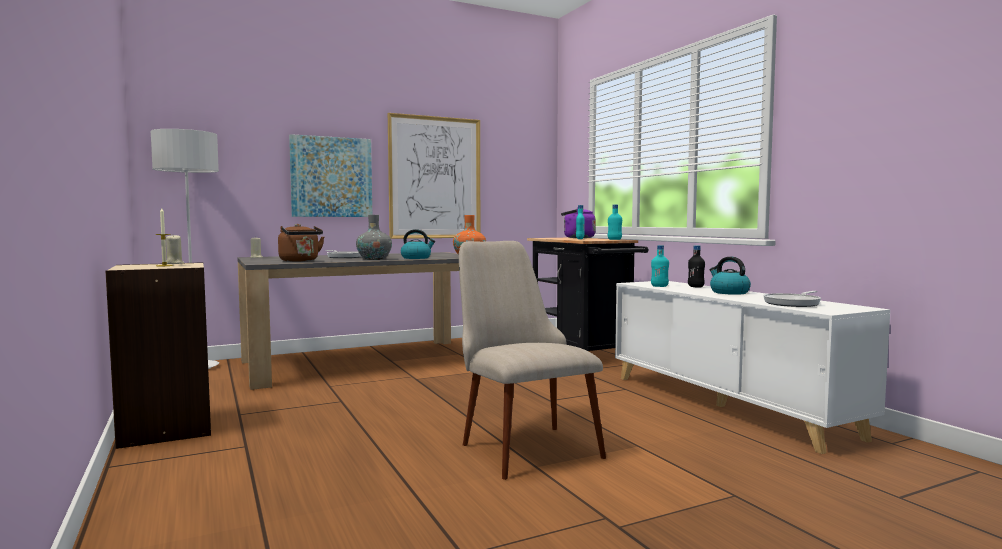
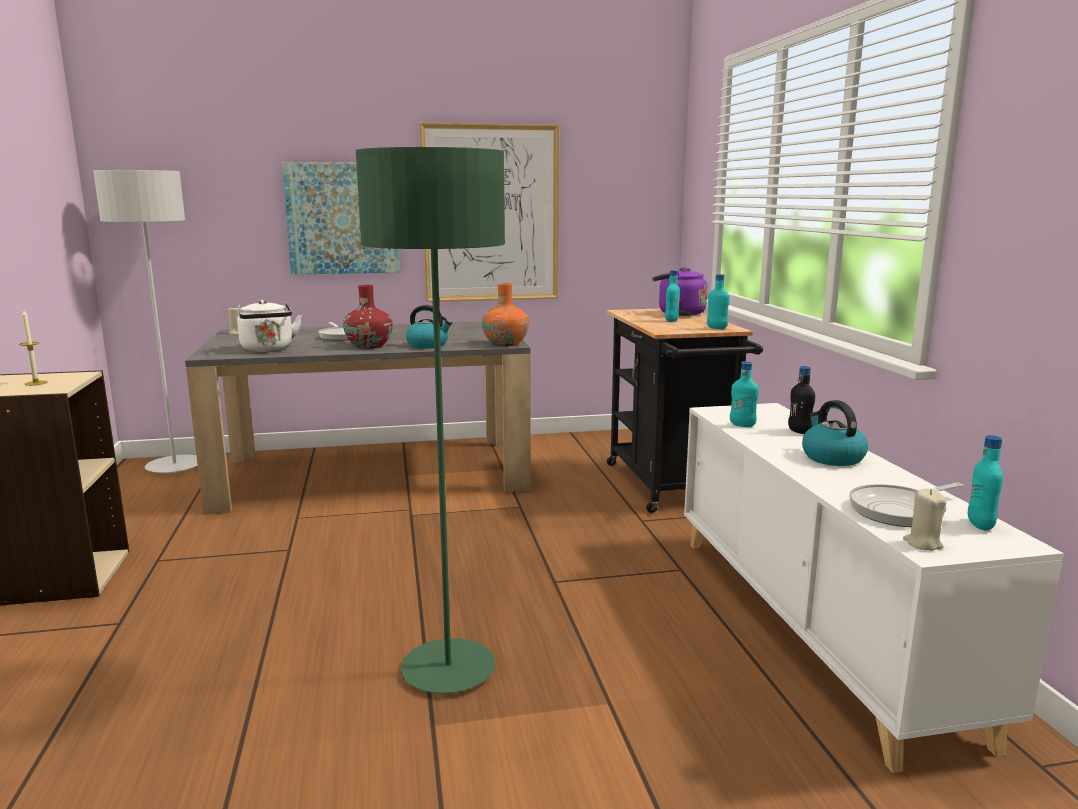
camera: 15 degrees right, 10 degrees up
(174, 263) = (59, 375): beige candle -> beige candle (923, 543)
(300, 261) = (268, 349): brown kettle -> white kettle
(374, 259) = (369, 346): grey vase -> red vase
(520, 443) = (448, 670): beige chair -> green floor lamp
(839, 305) = (980, 525): none -> turquoise bottle

